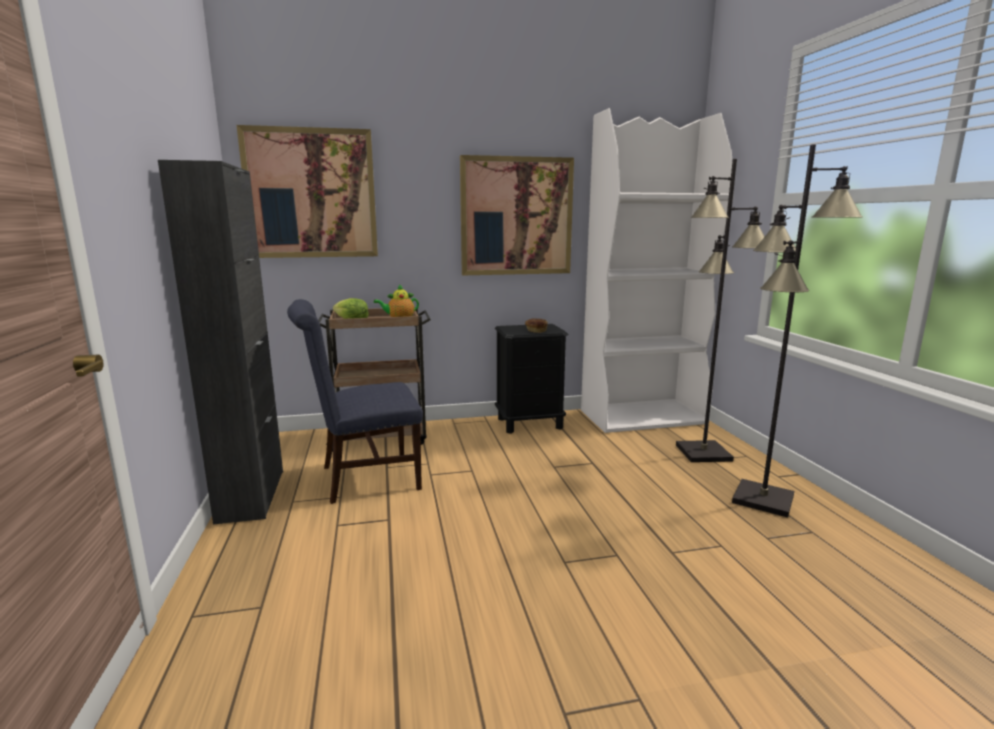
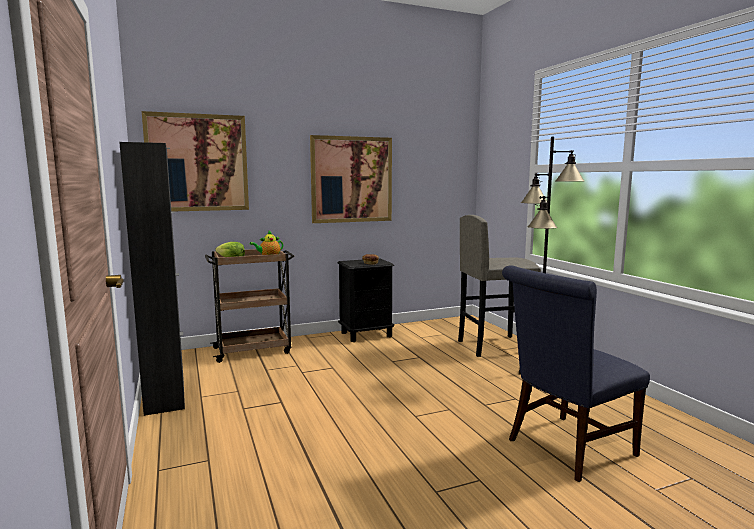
camera: 10 degrees left, 5 degrees down
(363, 478) = (250, 378): blue chair -> blue chair (565, 449)
(643, 416) = (448, 325): white bookcase -> none
(702, 452) = (494, 346): black floor lamp -> grey stool

